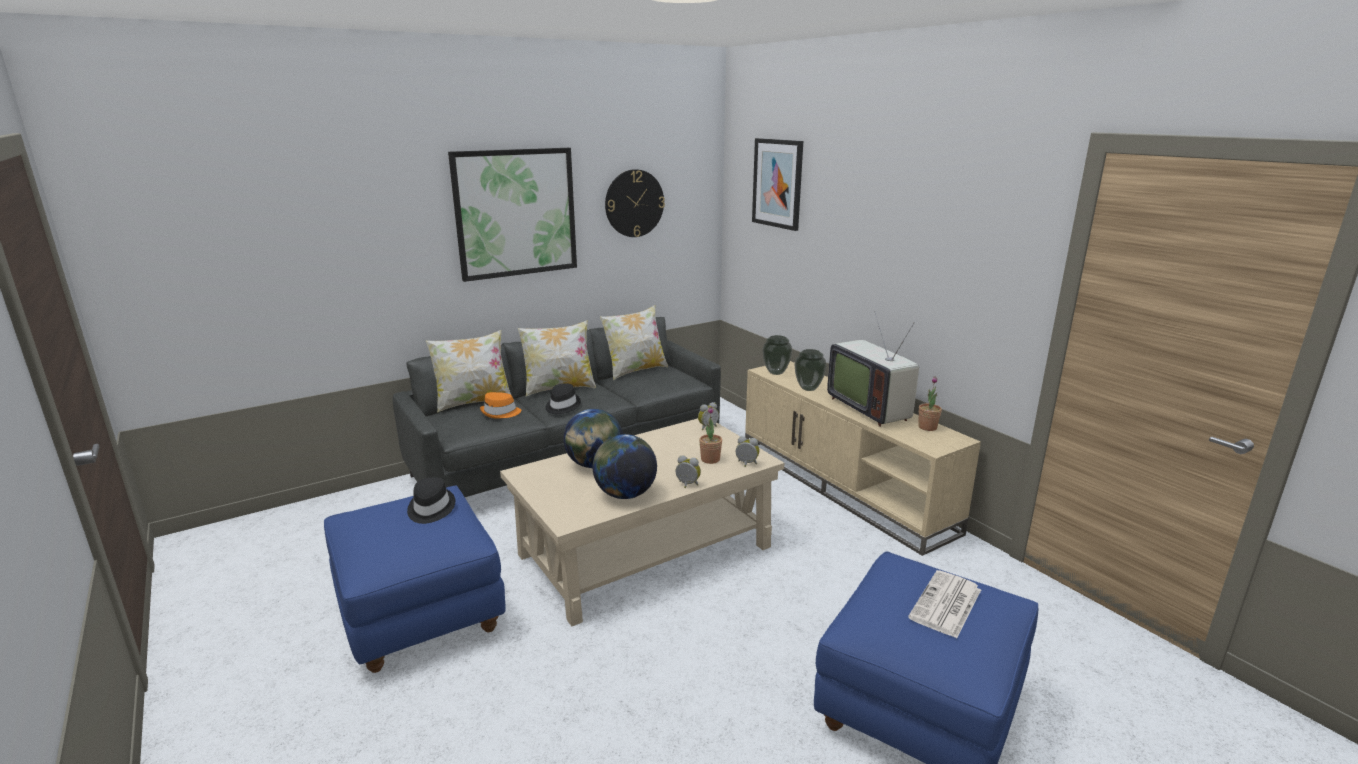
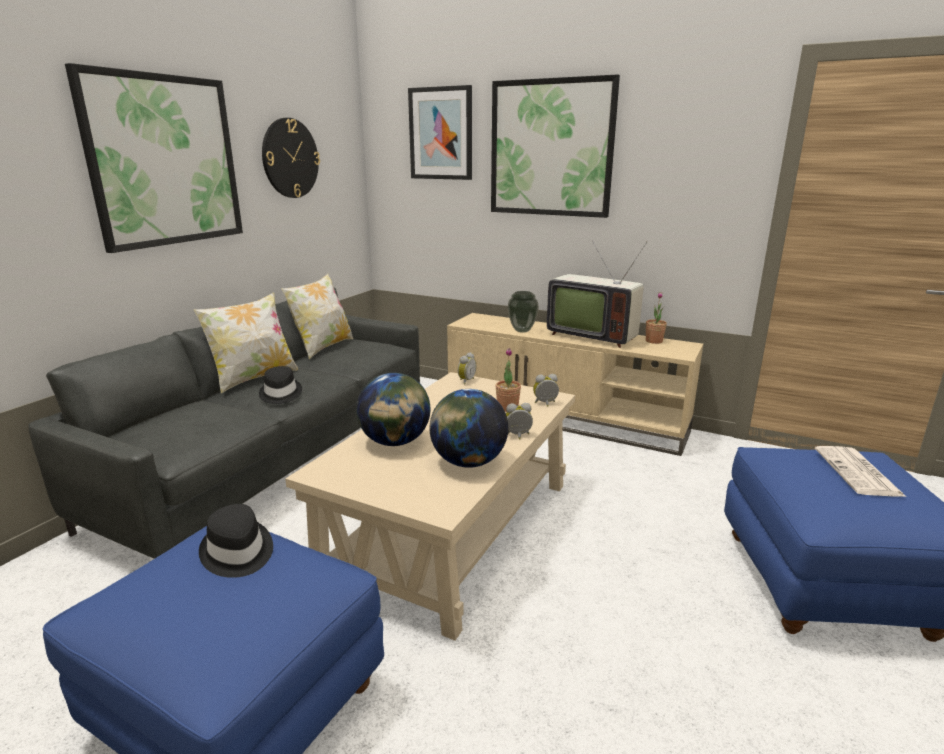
camera: 30 degrees left, 0 degrees up
(473, 402) = (155, 413): pillow -> none
(500, 413) = (210, 416): orange hat -> none
(776, 373) = (477, 323): vase -> none
(861, 211) = (551, 148): none -> picture

